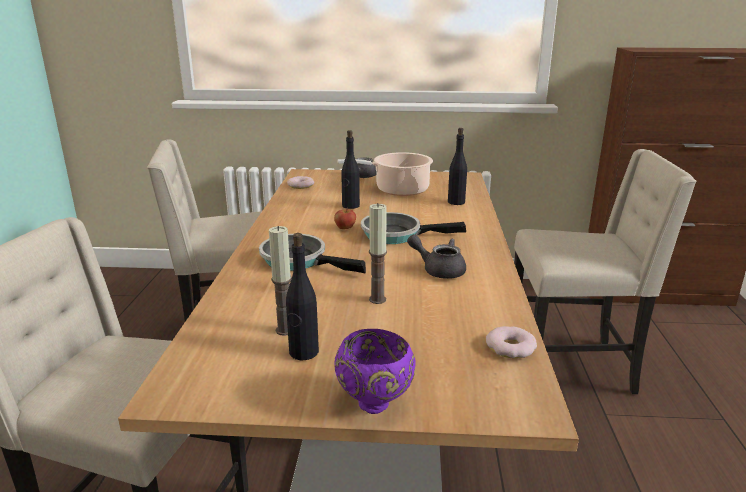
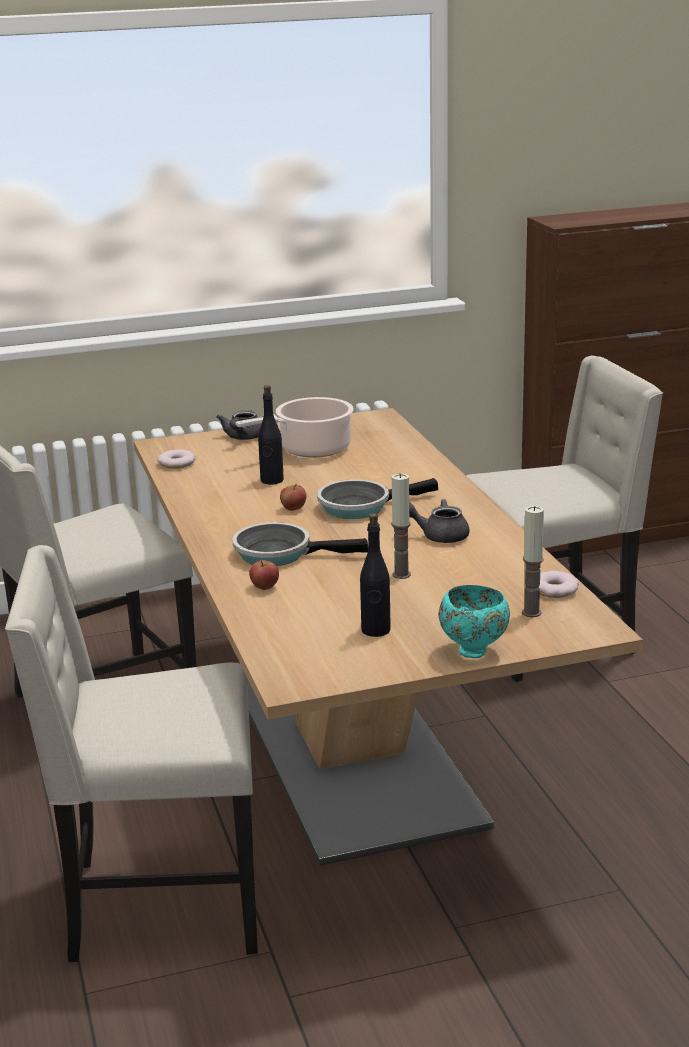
camera: 20 degrees left, 0 degrees up
(257, 287) = (265, 587): none -> apple
(285, 330) = (339, 617): candle -> candle (531, 612)
(376, 404) = (475, 652): purple bowl -> turquoise bowl
(456, 202) = (395, 455): black bottle -> none

